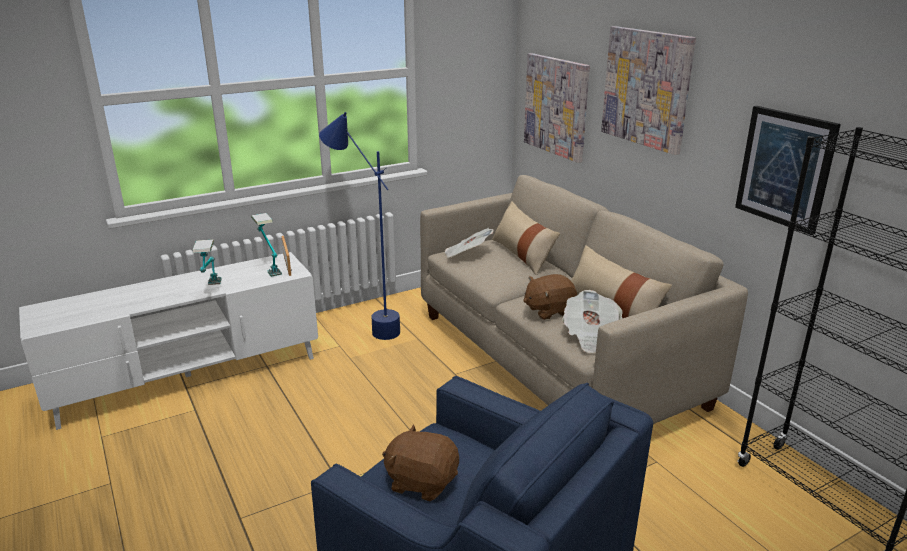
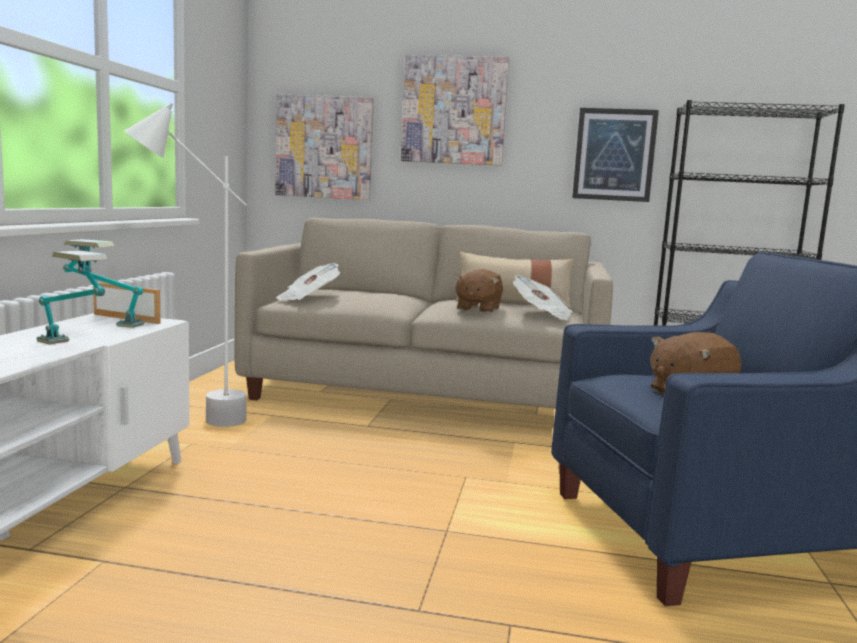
camera: 50 degrees left, 15 degrees down
(367, 326) = (191, 422): blue floor lamp -> white floor lamp
(522, 255) = (362, 291): beige pillow -> none

